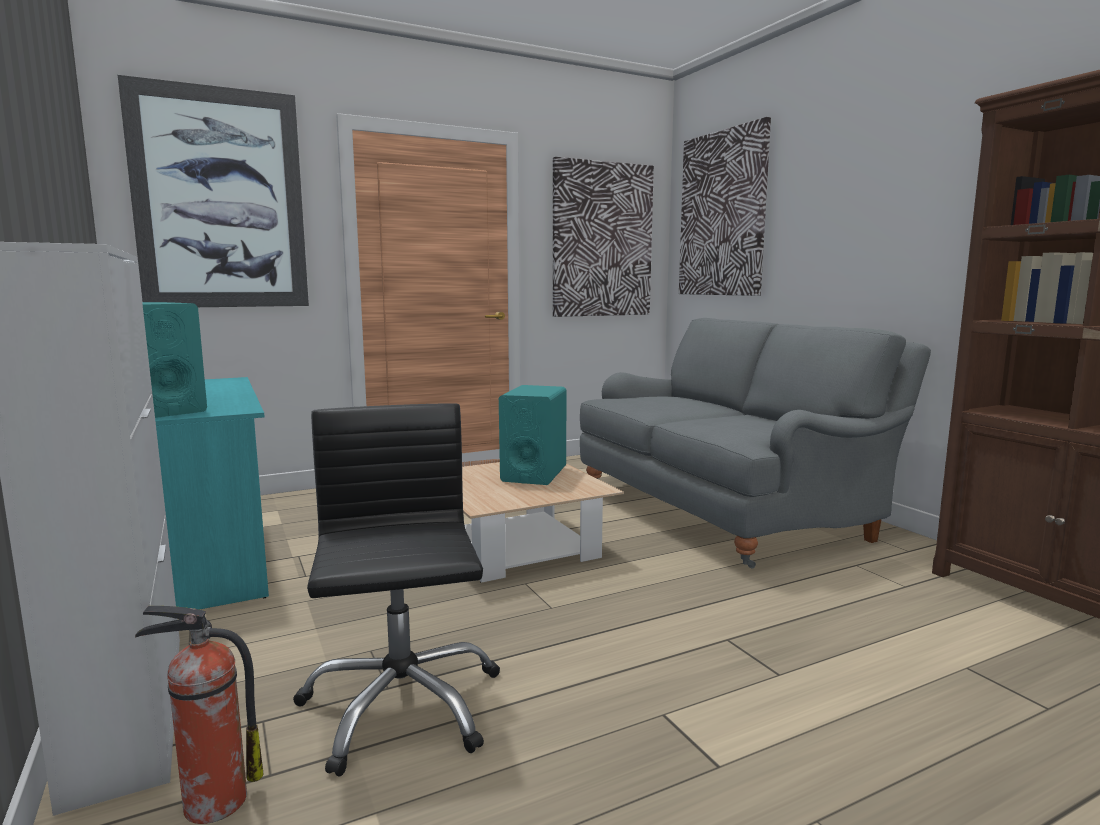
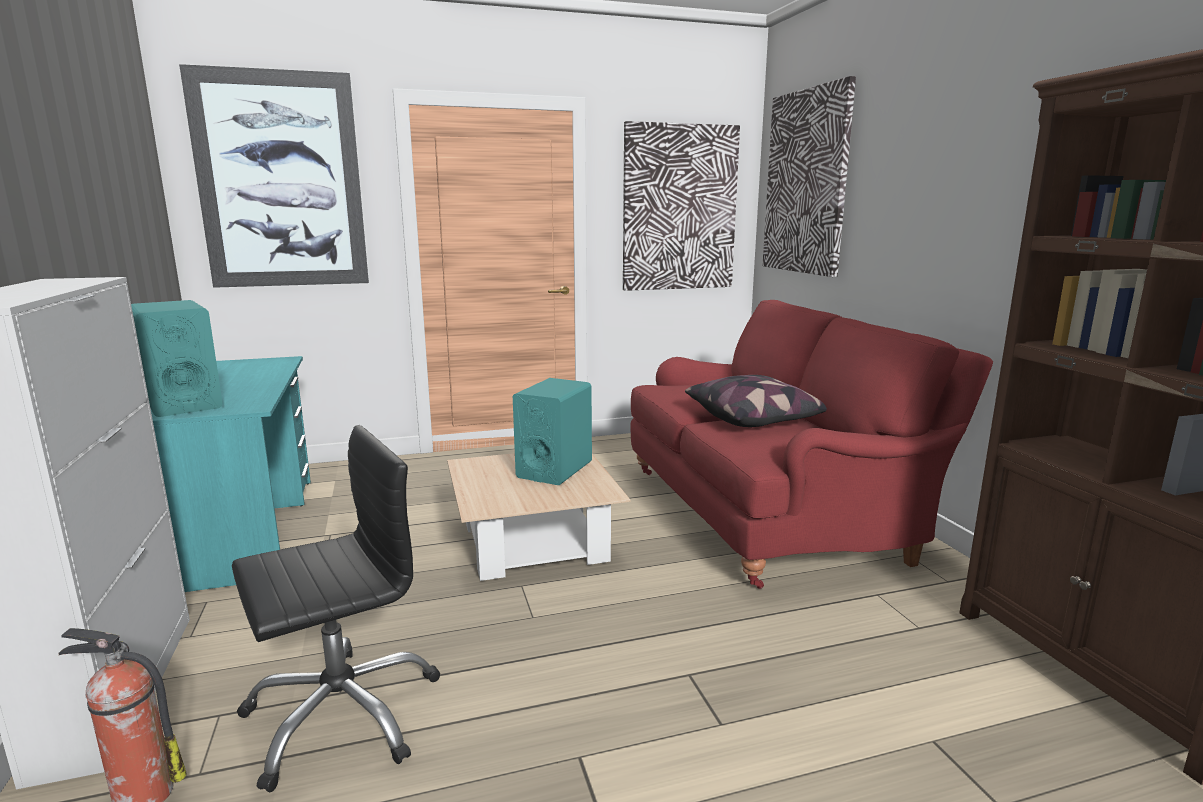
camera: 10 degrees right, 5 degrees up
(401, 705) = (342, 714): black office chair -> black office chair turned 60 degrees clockwise
(717, 417) = (755, 419): none -> pillow
(727, 510) = (772, 511): grey sofa -> red sofa

